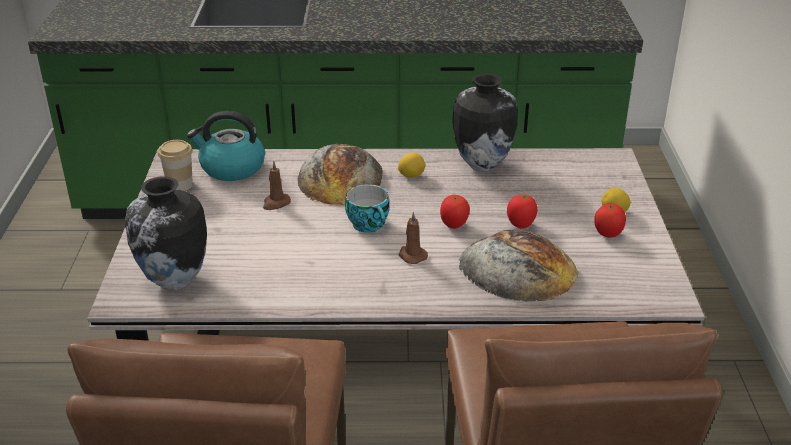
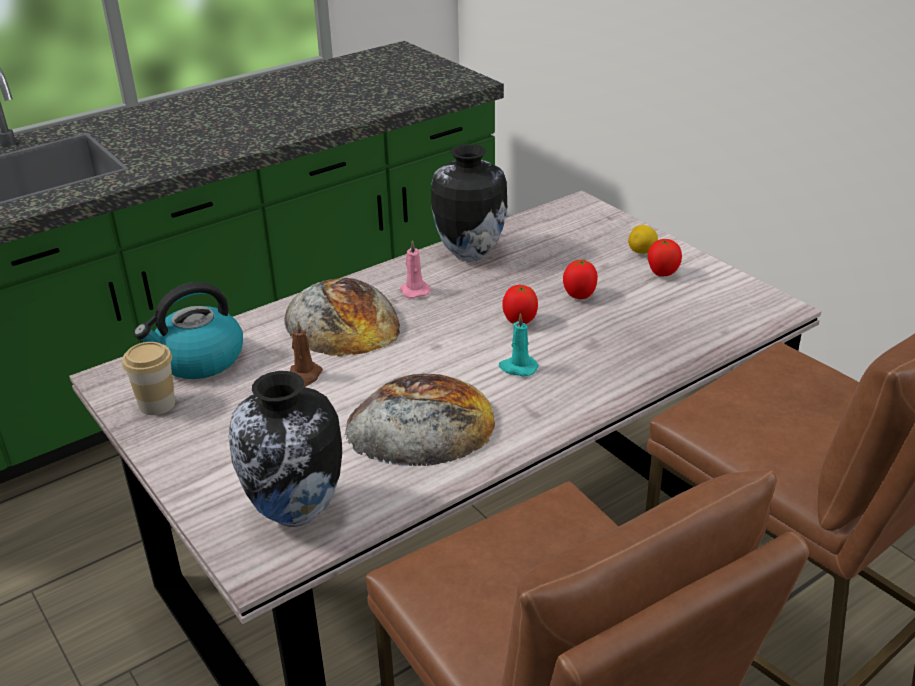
camera: 35 degrees left, 0 degrees up
(370, 225) = (436, 356): cup -> none
(411, 176) = (414, 290): lemon -> pink candle
(411, 255) = (518, 368): brown candle -> turquoise candle
(517, 268) = (628, 337): bread -> bread (421, 424)

